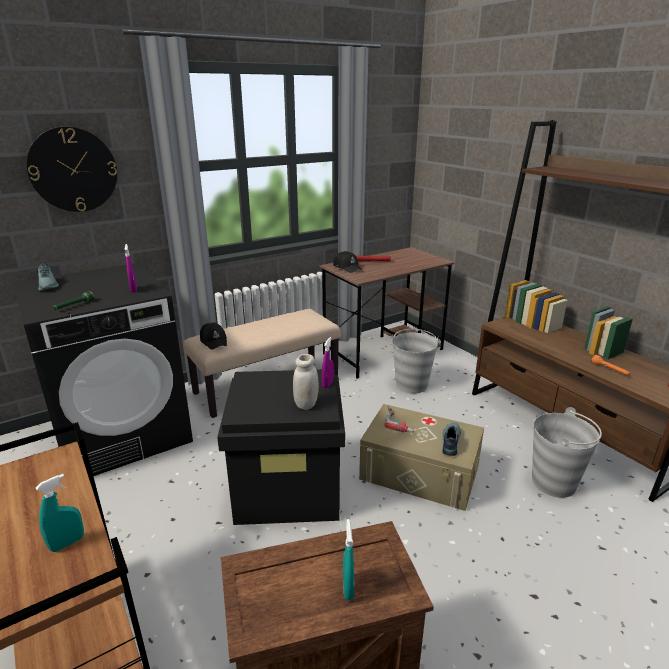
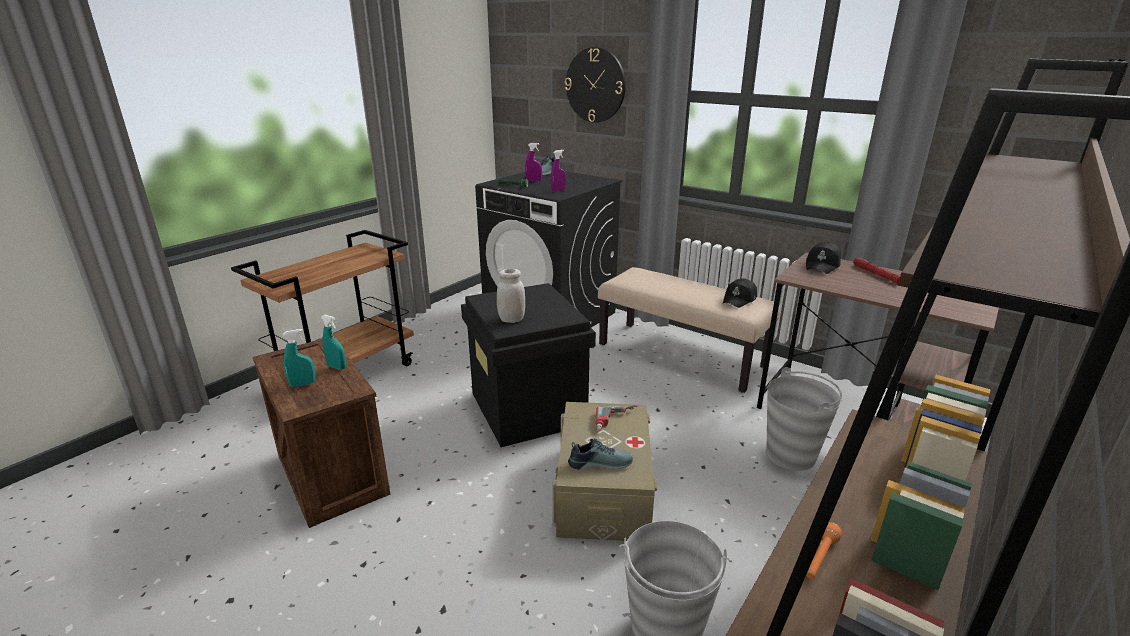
camera: 70 degrees right, 0 degrees up
(67, 543) = (309, 276): turquoise spray bottle -> turquoise spray bottle (336, 367)
(214, 341) = (633, 275): black cap -> black cap (740, 299)
(327, 384) = (555, 322): purple spray bottle -> purple spray bottle (533, 181)

